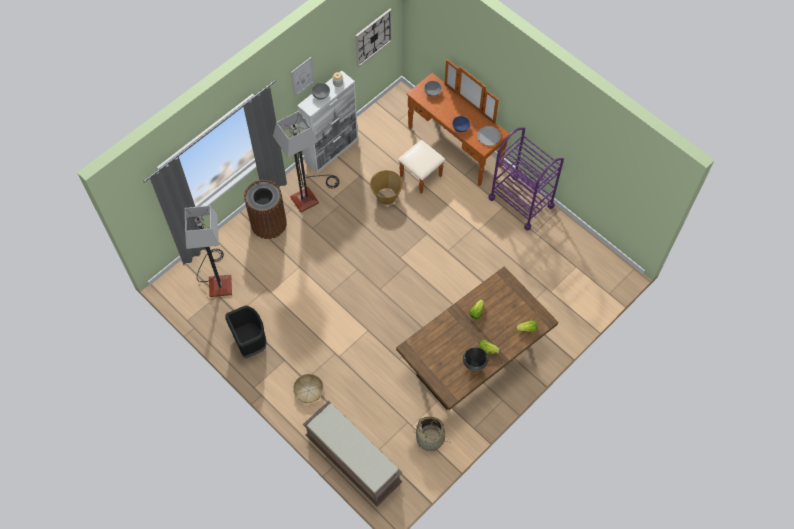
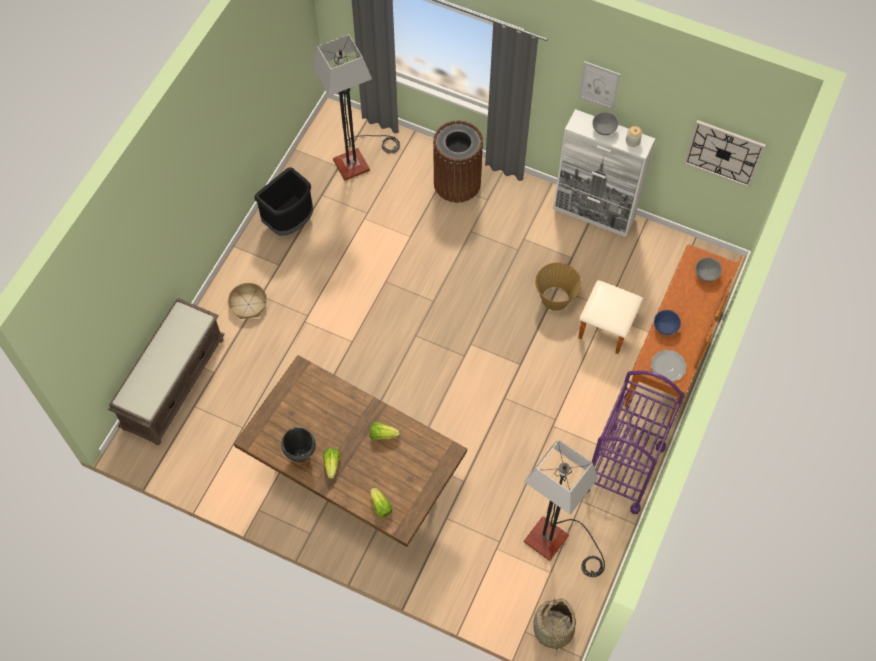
camera: 70 degrees right, 0 degrees up
(310, 195) = (517, 212): floor lamp -> floor lamp (558, 543)
(430, 438) = (228, 461): basket -> basket (552, 630)

